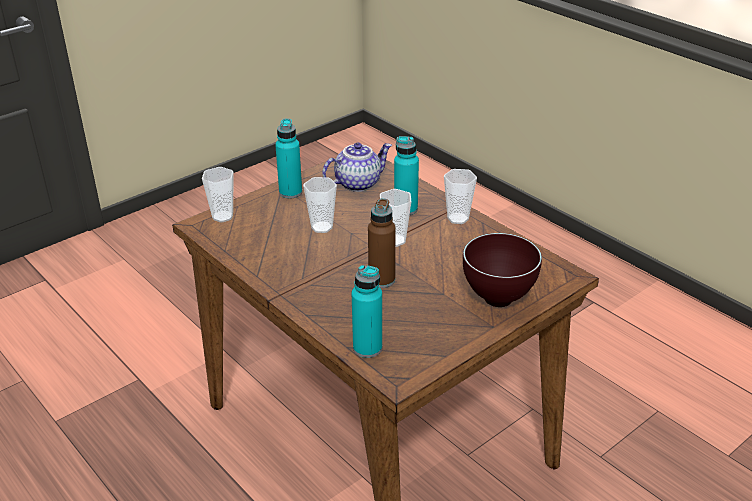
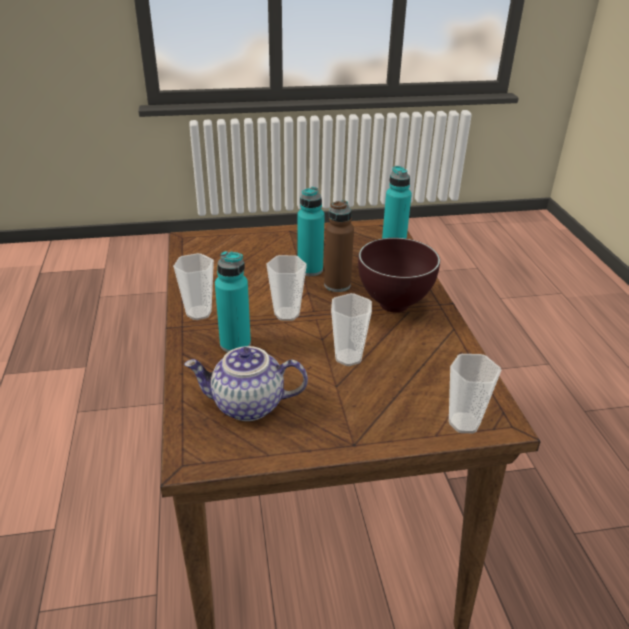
camera: 150 degrees left, 0 degrees up
(290, 192) = (348, 428): turquoise bottle -> turquoise bottle (310, 269)
(496, 299) = (263, 243): brown bowl -> brown bowl (395, 307)

